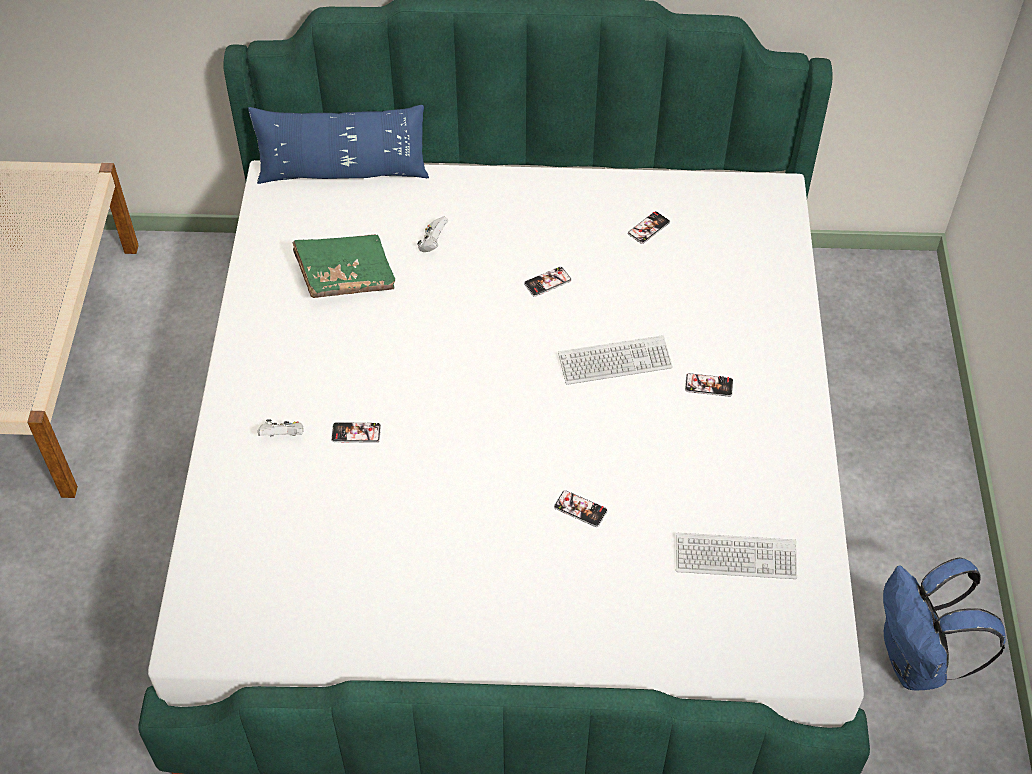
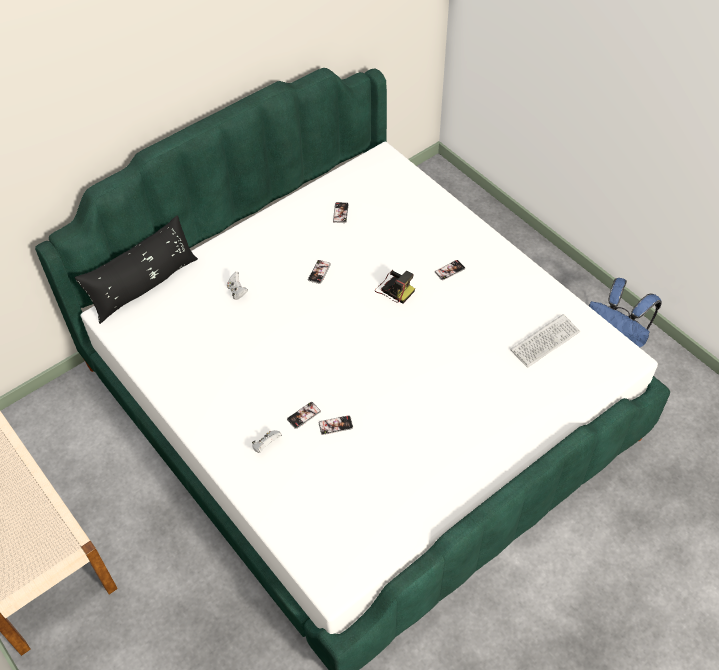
camera: 40 degrees left, 0 degrees up
(343, 172) = (144, 286): blue pillow -> black pillow
(345, 276) = (208, 340): green book -> none
(580, 509) = (454, 371): phone -> phone (335, 425)
(615, 361) = (394, 289): keyboard -> camera

